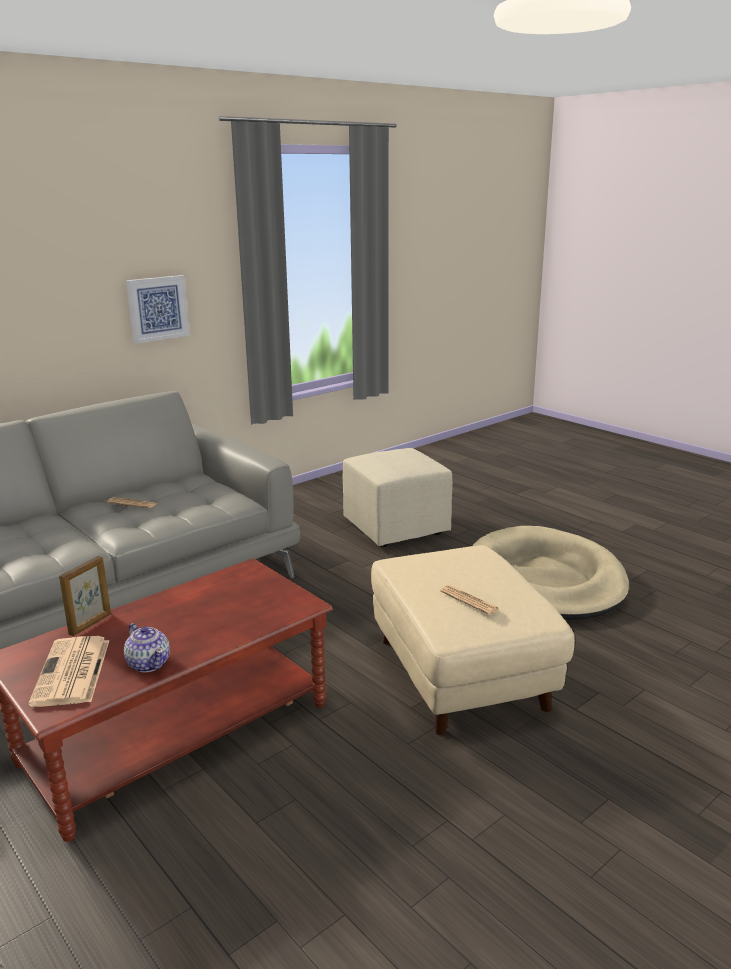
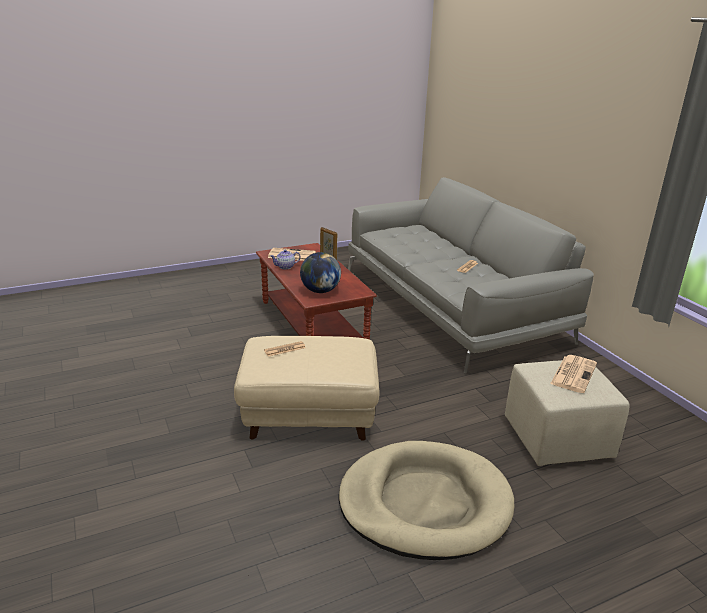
camera: 105 degrees right, 5 degrees up
(157, 308) = (611, 174): picture -> none
(261, 603) = (320, 291): none -> globe
(386, 459) = (573, 373): none -> newspaper

